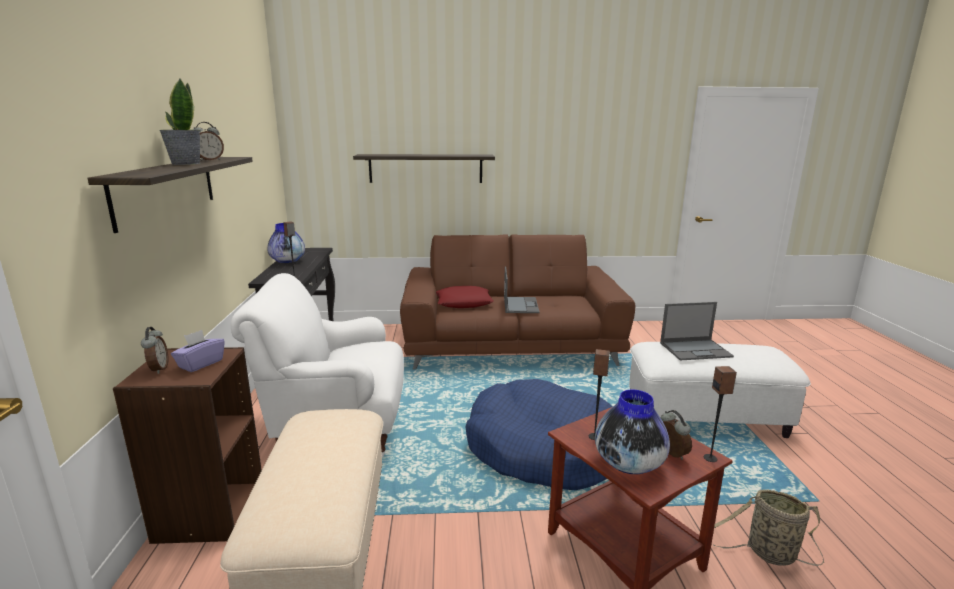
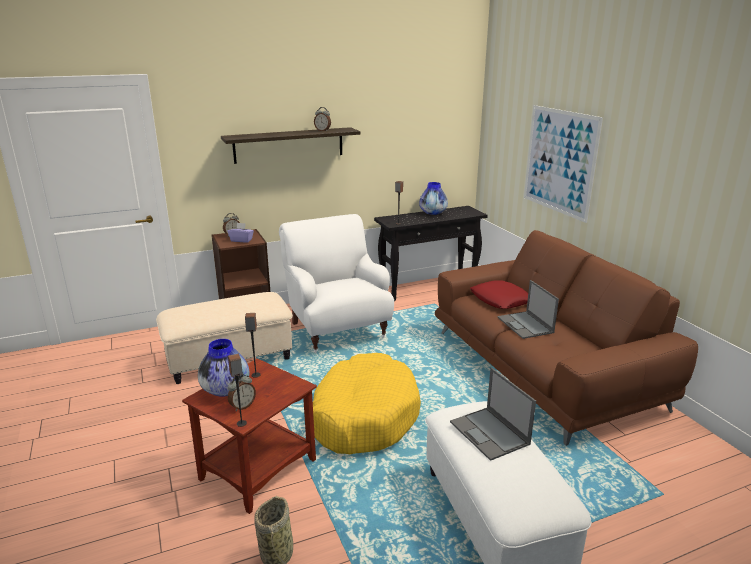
camera: 70 degrees right, 5 degrees up
(185, 163) = (296, 132): potted plant -> none
(425, 168) = (559, 161): shelf -> picture
(520, 305) = (525, 325): laptop -> laptop turned 90 degrees clockwise
(541, 449) = (363, 416): blue dog bed -> yellow dog bed

